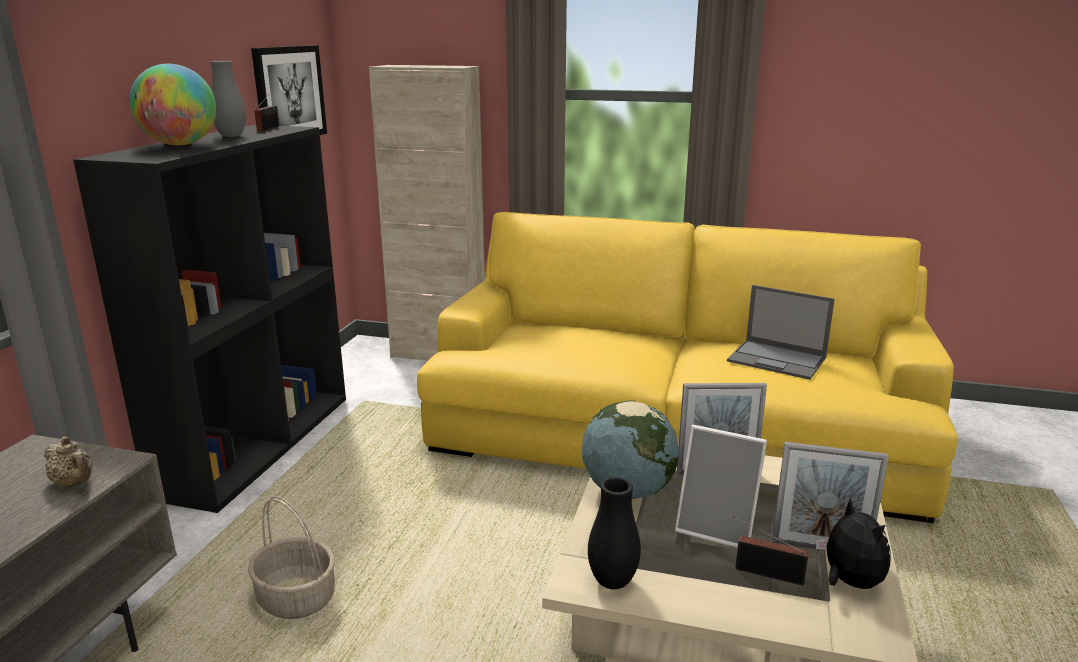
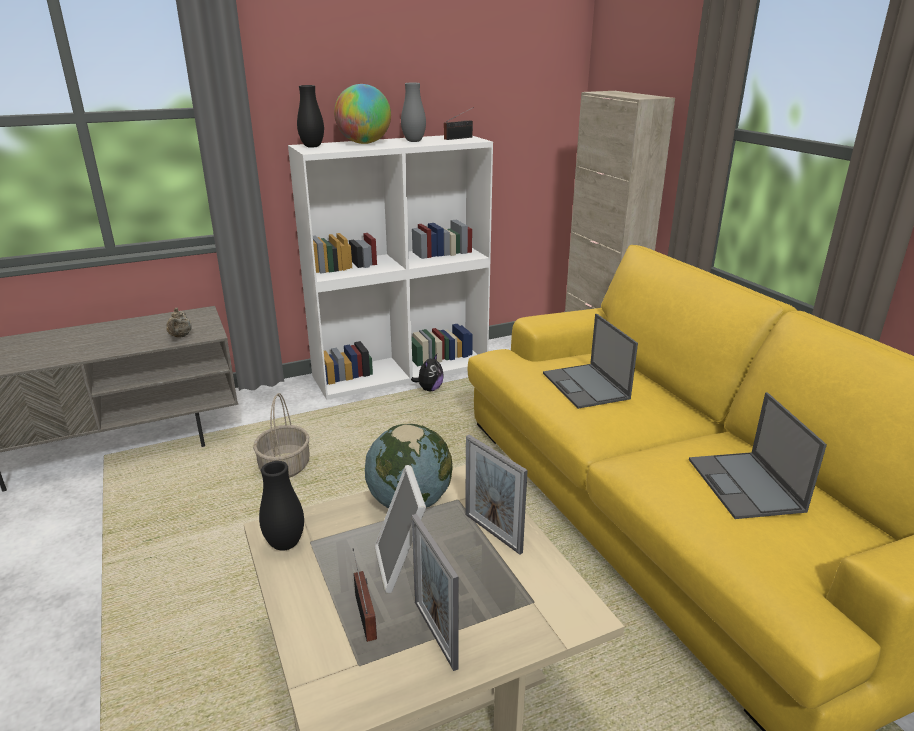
camera: 50 degrees right, 5 degrees up
(125, 156) = (312, 146): none -> black vase
(257, 443) = (402, 370): black bookcase -> white bookcase
(289, 94) = (520, 111): picture -> none
(576, 347) = (586, 386): none -> laptop
(849, 582) = (397, 669): plush toy -> plush toy (429, 389)

